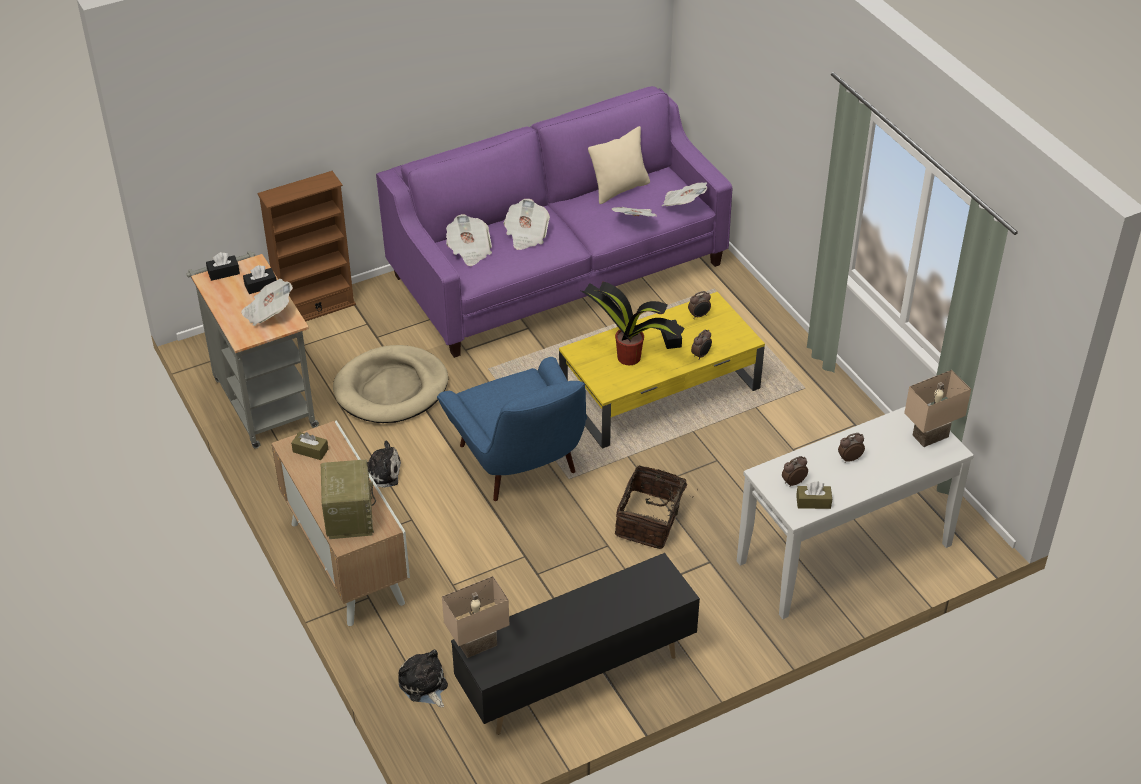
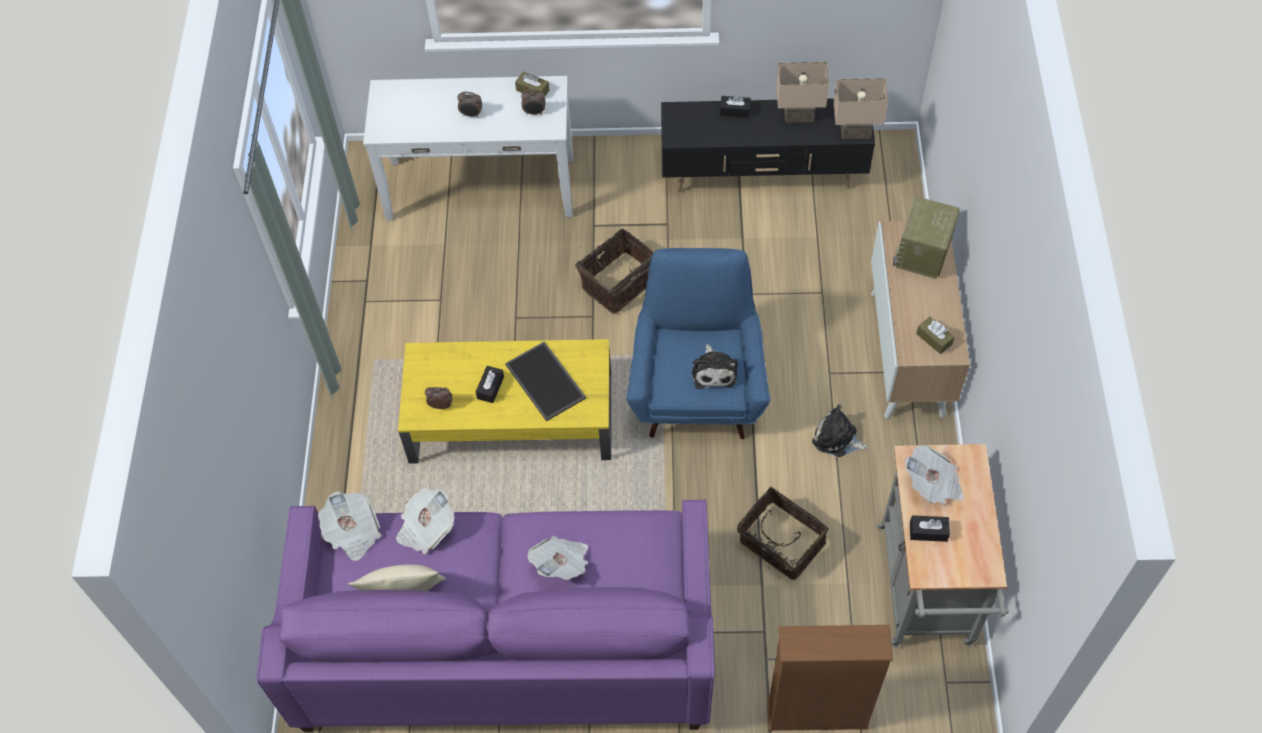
camera: 150 degrees left, 15 degrees up
(223, 273) = (966, 574): black tissue box -> black tissue box (735, 111)
(391, 389) = (780, 544): beige dog bed -> basket
(424, 686) = (886, 215): plush toy -> plush toy (714, 371)
(469, 250) = (640, 568): newspaper -> none
(630, 358) = (547, 381): potted plant -> tray
(701, 355) = (476, 354): alarm clock -> none
(929, 435) = (387, 109): beige table lamp -> beige table lamp (798, 116)

